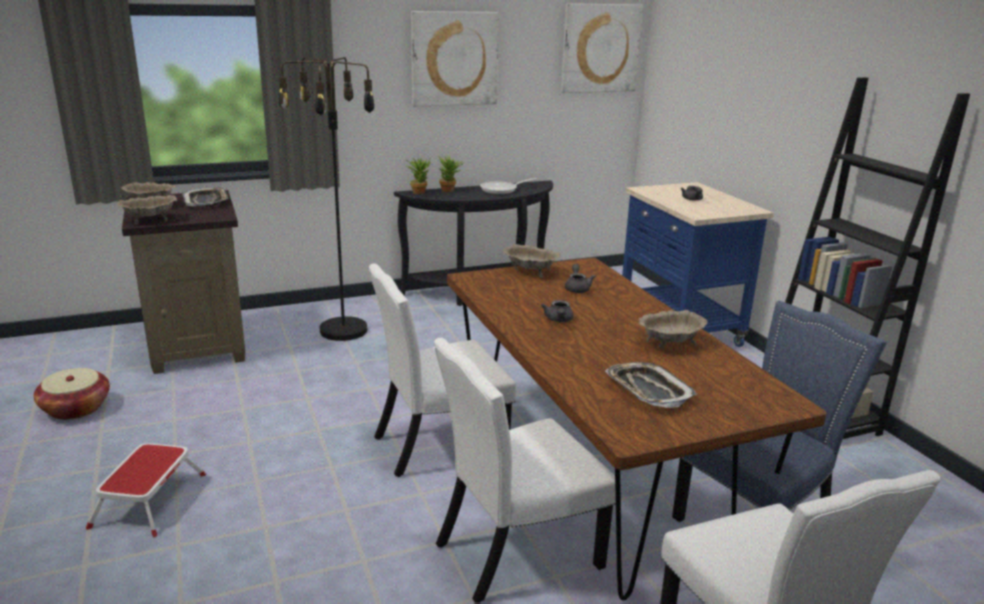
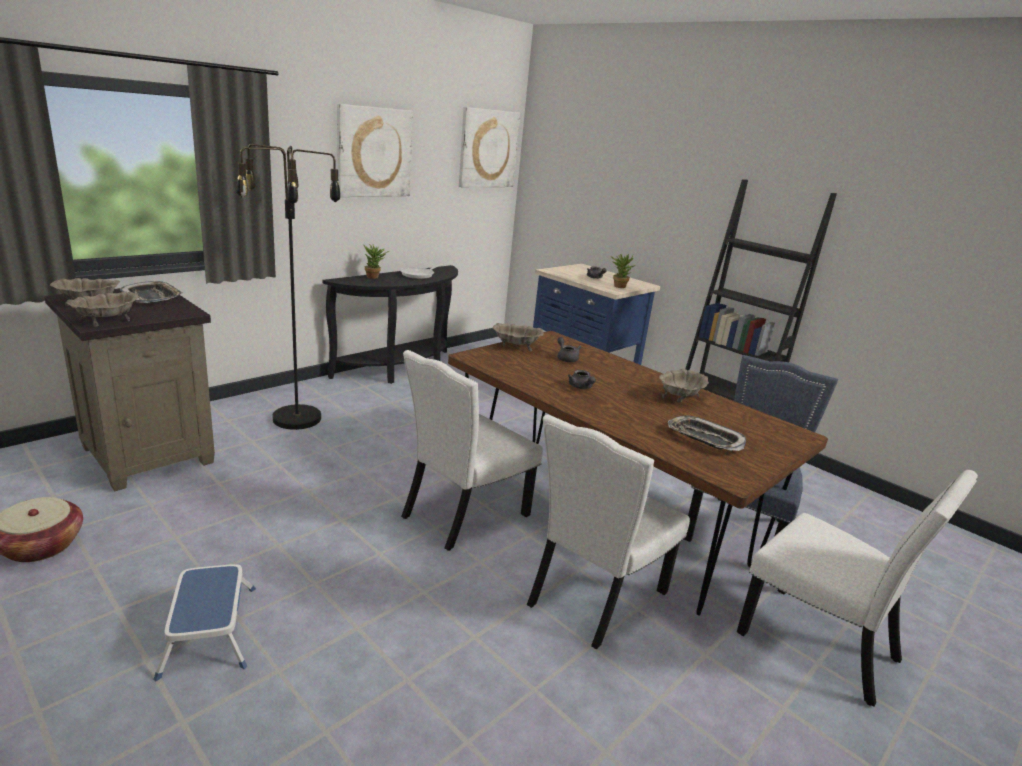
camera: 25 degrees left, 0 degrees up
(149, 500) = (210, 630): red step ladder -> blue step ladder
(419, 192) = (347, 279): potted plant -> potted plant (619, 286)

